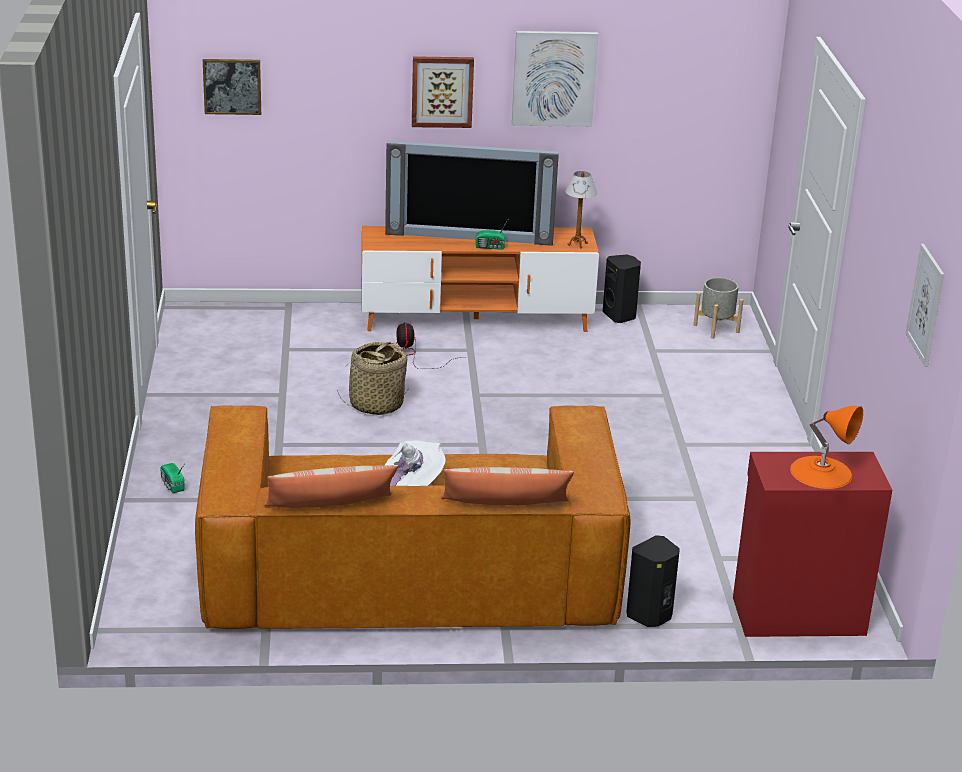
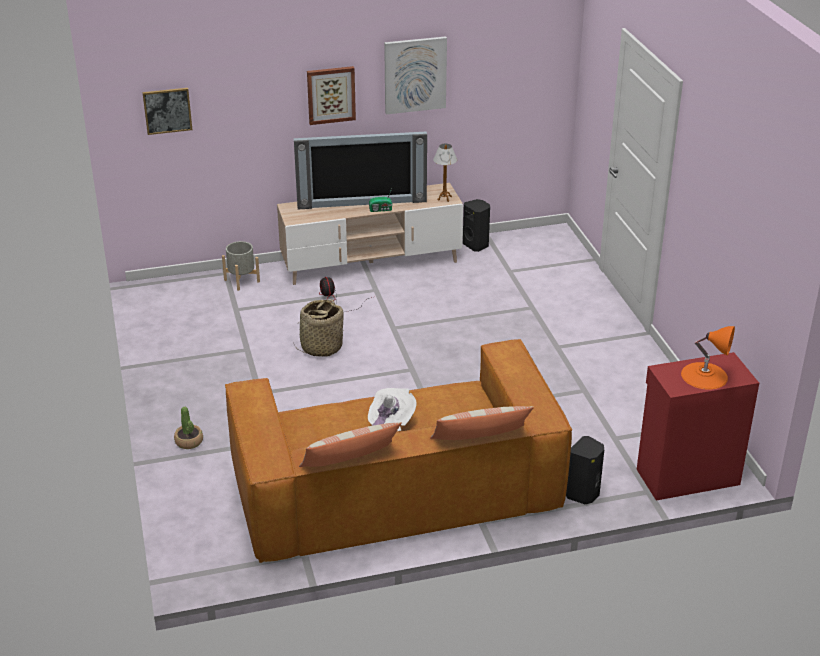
camera: 10 degrees left, 5 degrees up
(172, 485) = (189, 441): radio -> potted plant
(476, 319) = (371, 263): orange tv stand -> beige tv stand
(716, 328) = (549, 246): grey planter -> grey planter (242, 280)
(925, 304) = (771, 243): picture -> none

